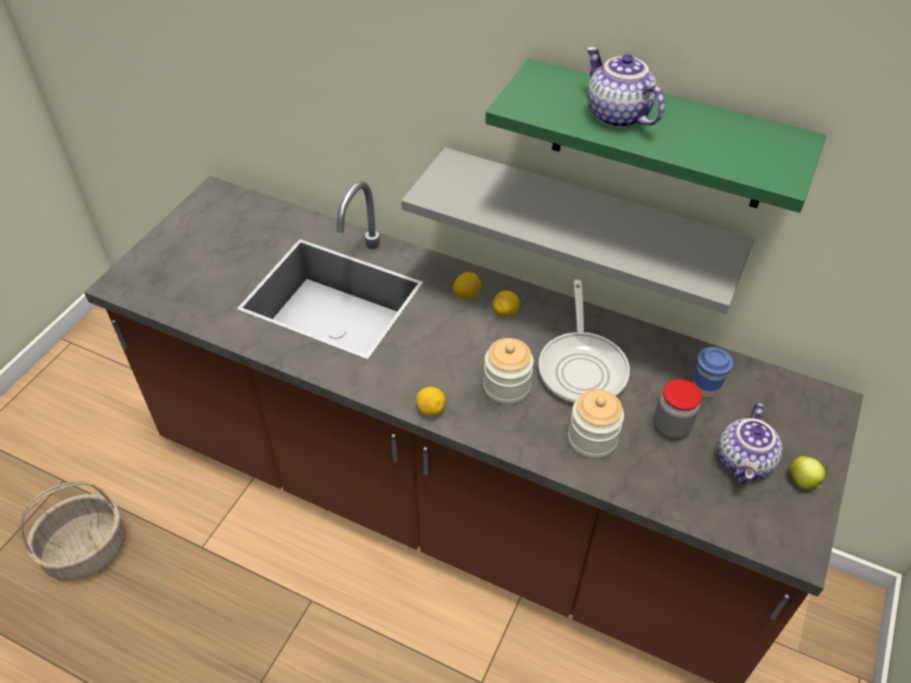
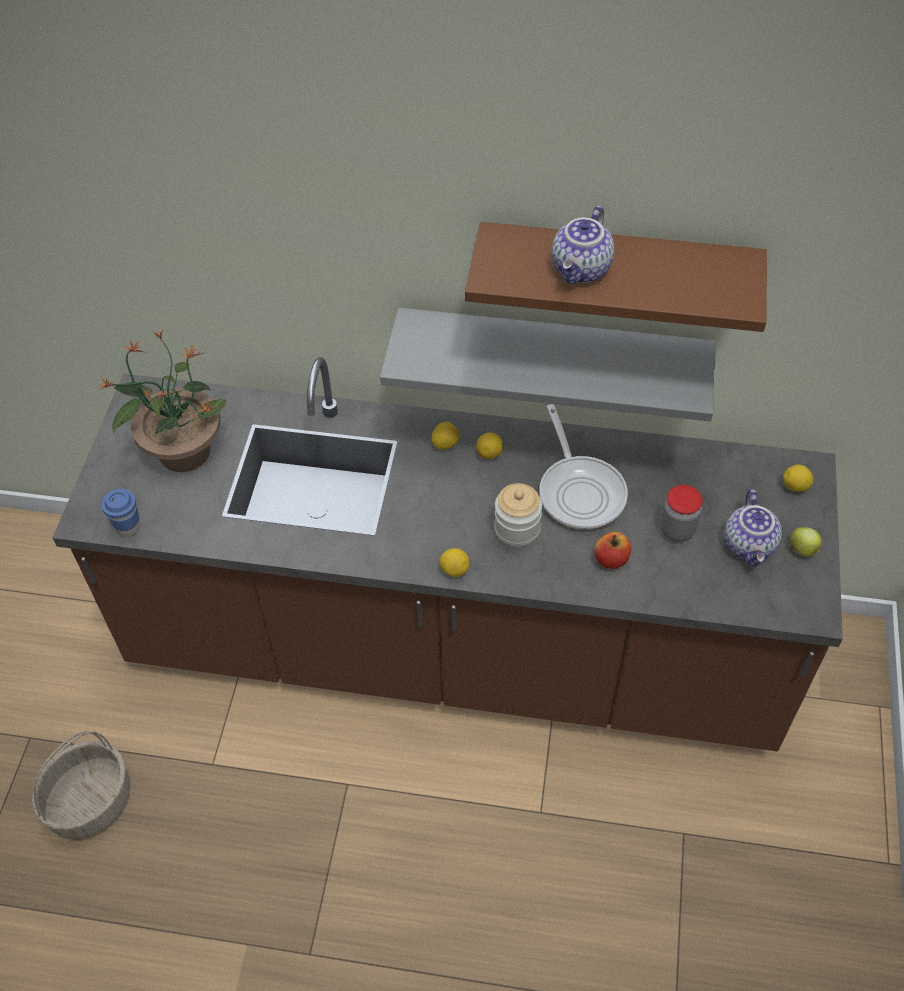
camera: 15 degrees left, 5 degrees up
(229, 247) = (183, 451): none -> potted plant
(592, 439) = (611, 559): jar -> apple
(615, 115) = (582, 270): teapot -> teapot turned 105 degrees counterclockwise
(660, 137) = (617, 270): green shelf -> brown shelf
(704, 389) = (696, 484): blue cup -> blue cup (128, 528)
(810, 416) = (795, 486): none -> lemon

